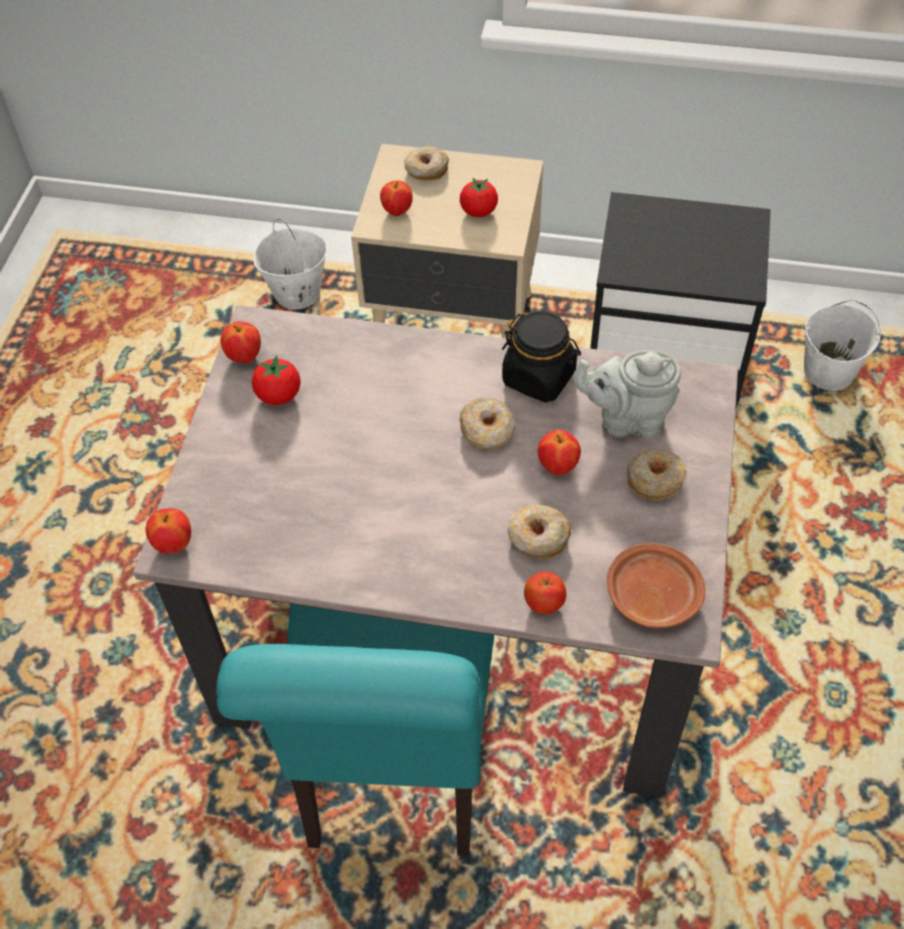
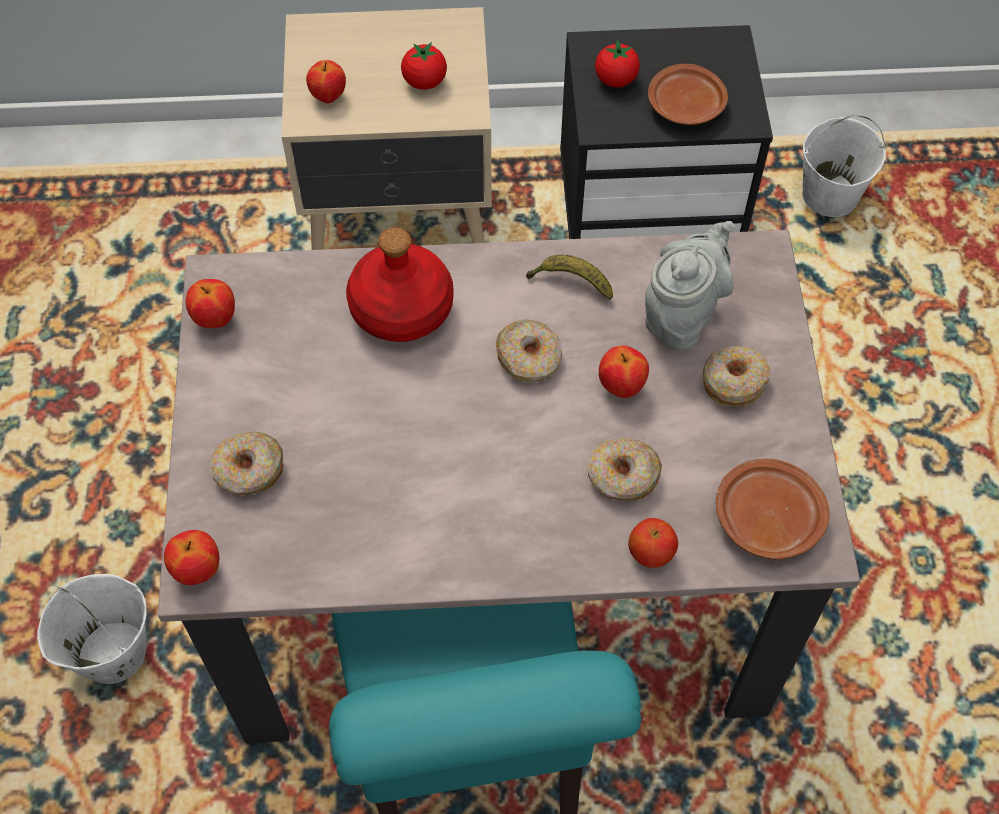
camera: 15 degrees left, 5 degrees up
(279, 395) = (271, 360): tomato -> tomato (615, 80)
(296, 294) = (204, 205): white bucket -> white bucket (112, 653)
(394, 375) = (402, 309): none -> red bottle
(426, 170) = (349, 40): donut -> donut (249, 471)
(539, 377) = (571, 282): black jar -> banana
(626, 419) = (682, 315): grey teapot -> grey teapot turned 135 degrees clockwise
(696, 265) = (686, 106): none -> brown plate

